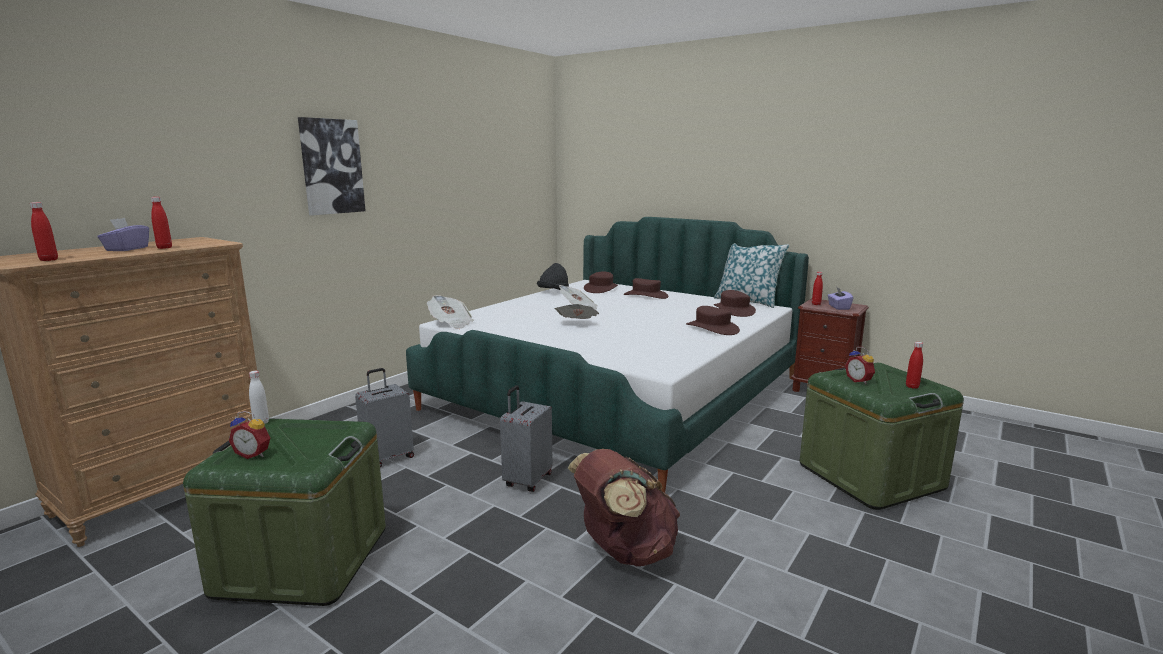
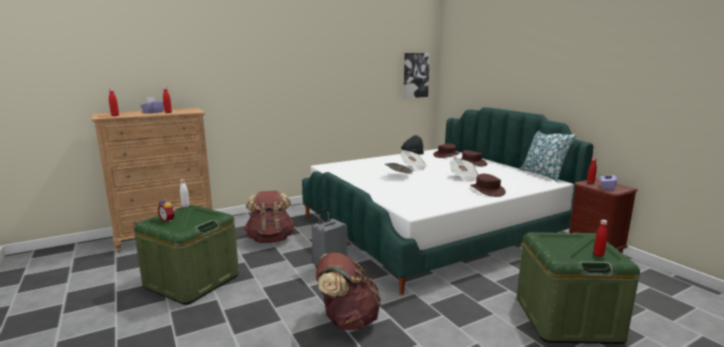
camera: 25 degrees right, 0 degrees up
(331, 166) = (272, 70): picture -> picture (415, 75)
(388, 457) = (270, 239): grey suitcase -> brown backpack
(451, 324) = (327, 167): newspaper -> newspaper (463, 178)
(734, 310) = (522, 180): brown hat -> none
(859, 381) = (559, 243): alarm clock -> none

